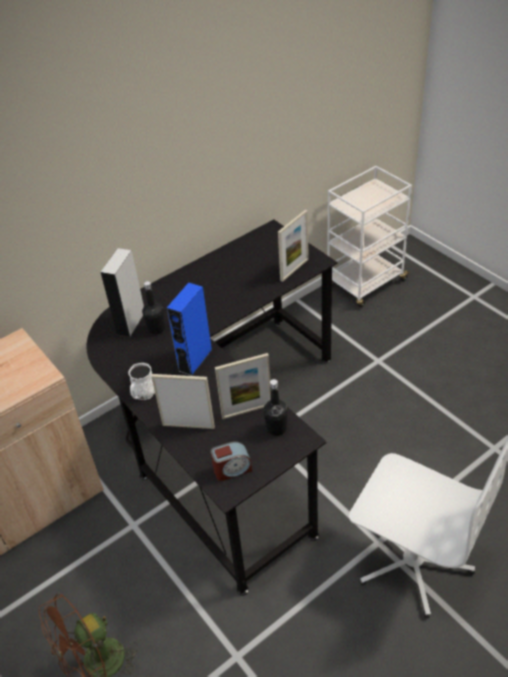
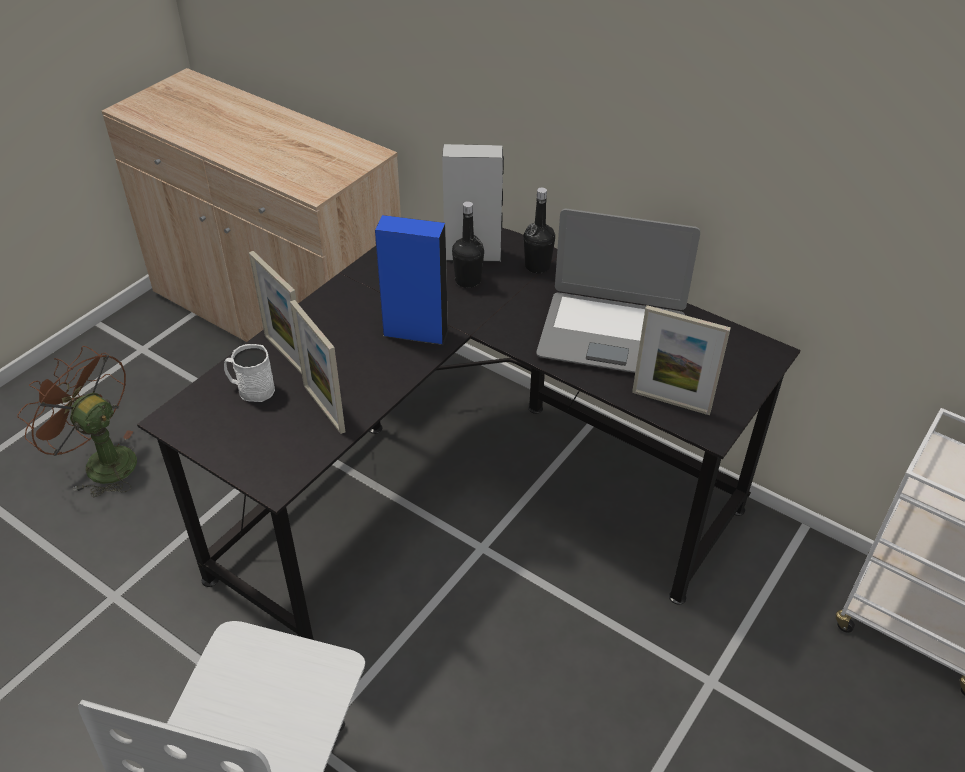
camera: 70 degrees right, 0 degrees up
(142, 394) = (338, 298): white mug -> white mug (251, 389)
(188, 426) = (286, 355): picture frame -> picture frame turned 150 degrees clockwise
(232, 469) = (211, 415): alarm clock -> none
(234, 279) = (612, 335): none -> laptop
(276, 428) = (293, 448): black bottle -> black bottle (537, 266)

